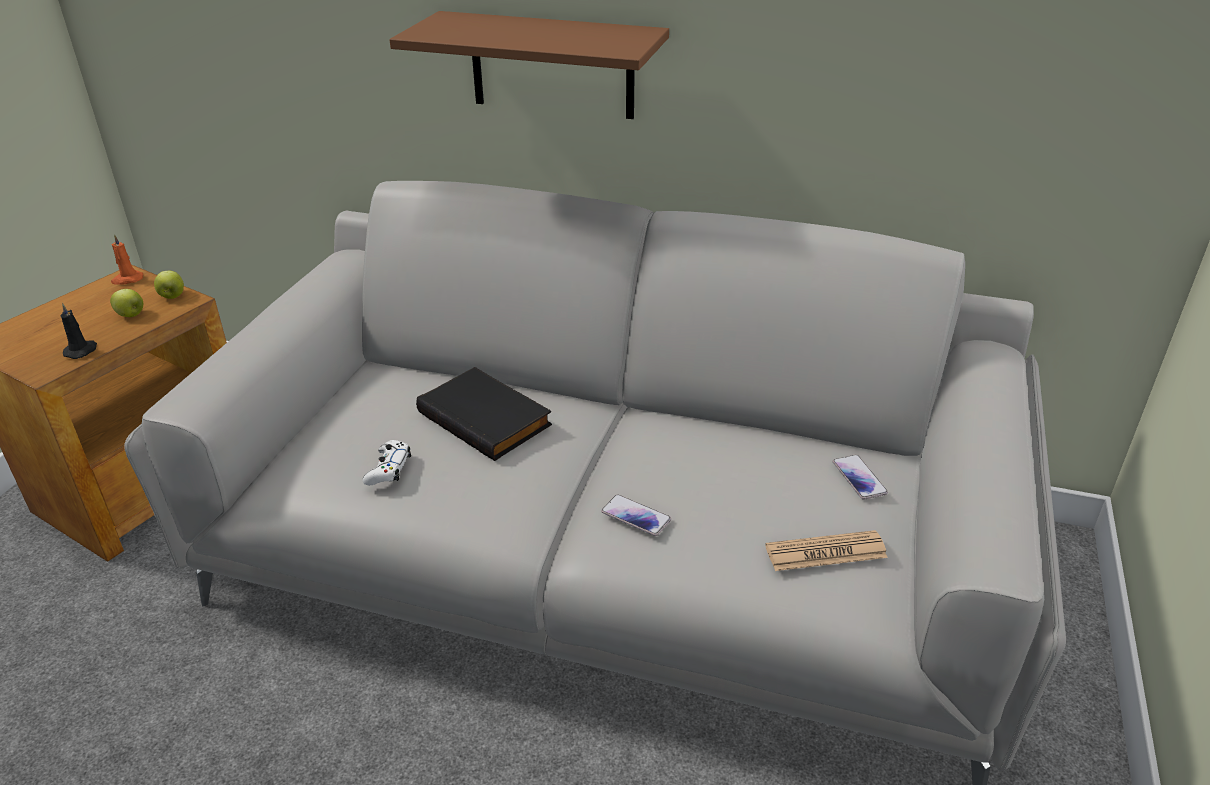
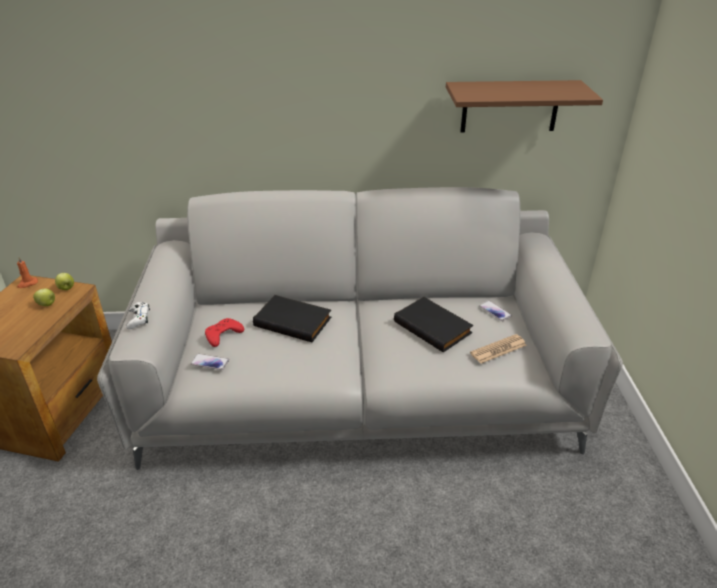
camera: 20 degrees left, 0 degrees up
(82, 351) = (31, 332): black candle -> none
(363, 416) = (223, 334): none -> red game controller
(388, 469) = (256, 359): white game controller -> white game controller (139, 319)
(552, 65) = (286, 120): brown shelf -> brown shelf (510, 106)
(636, 516) = (400, 353): phone -> phone (210, 362)
(723, 481) = (434, 327): none -> black book

